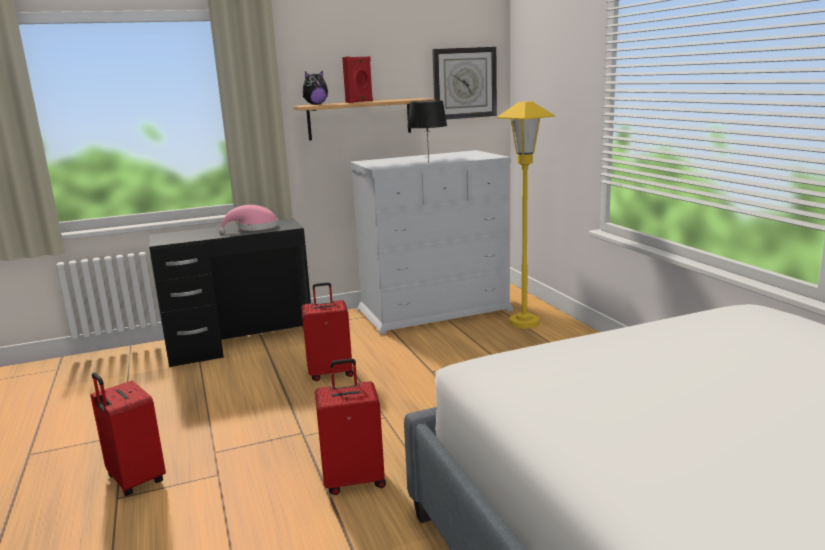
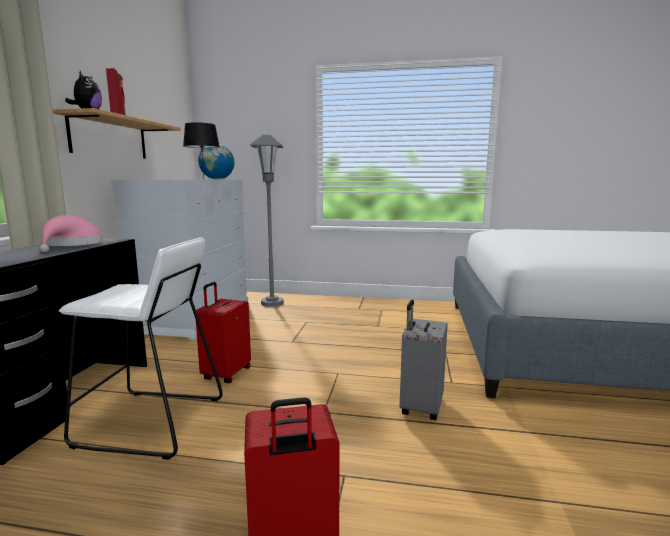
camera: 60 degrees left, 5 degrees down
(238, 381) = (150, 422): none -> white stool
(354, 480) = (420, 407): red suitcase -> grey suitcase
(464, 83) = (172, 122): wall clock -> none
(480, 156) = (217, 179): none -> globe
(524, 323) = (272, 303): yellow floor lamp -> grey floor lamp

